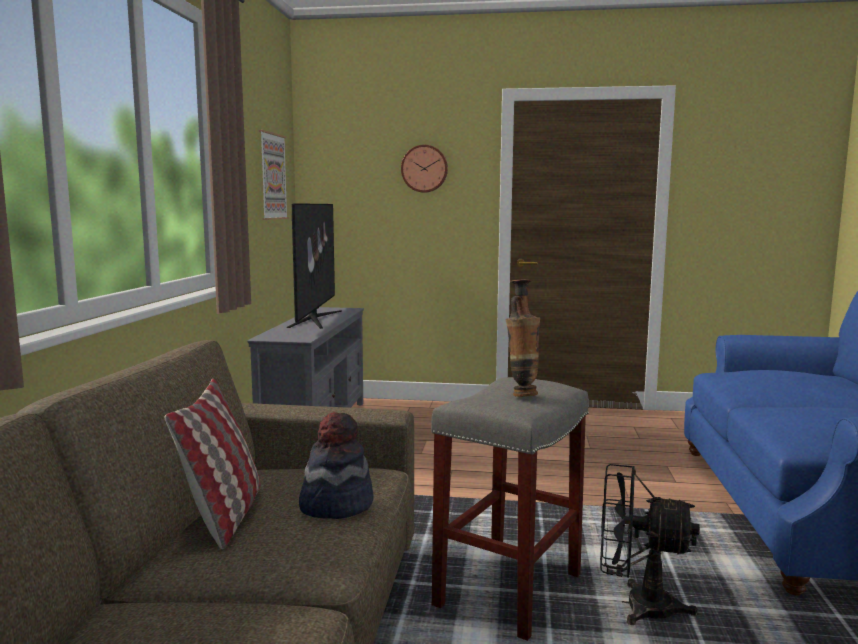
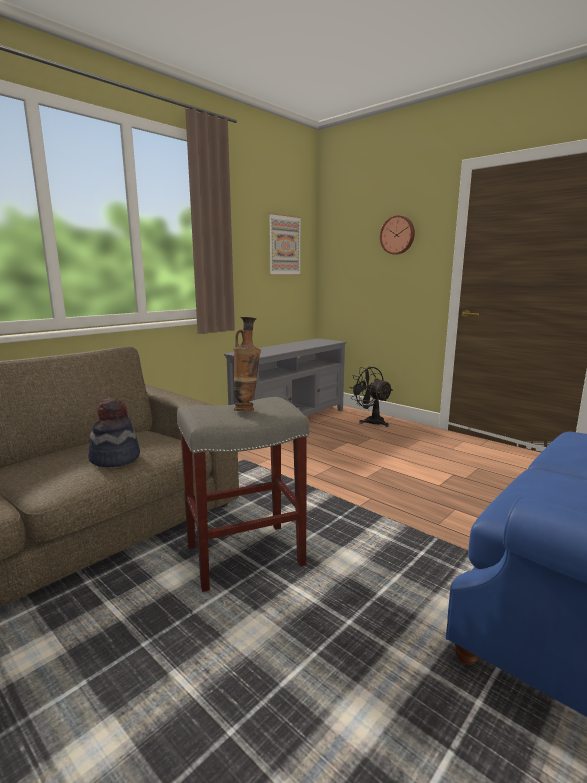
camera: 35 degrees right, 5 degrees up
(224, 516) = (74, 450): pillow -> none
(315, 319) = (295, 345): television -> none
(636, 605) = (310, 604): black fan -> black fan (371, 421)

